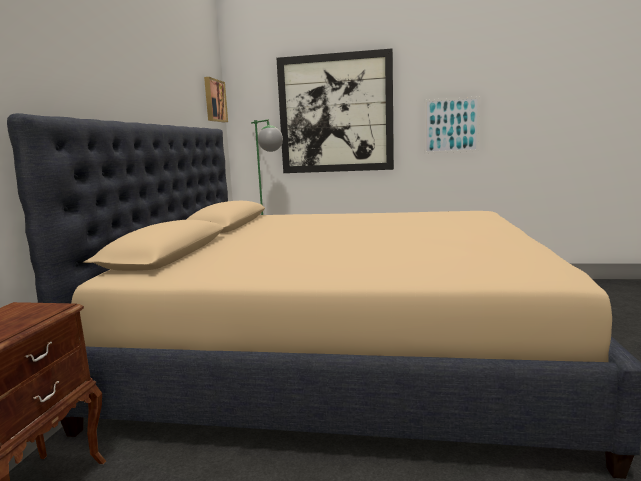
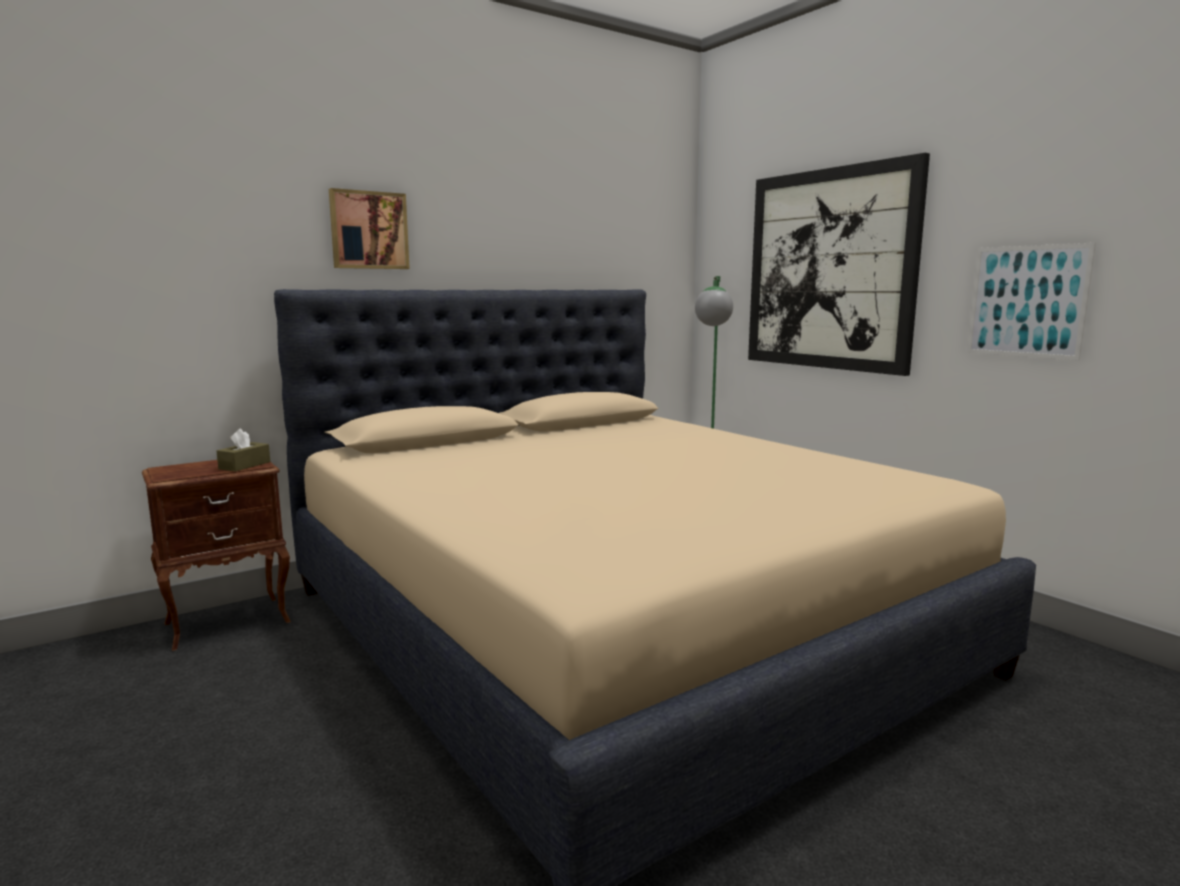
camera: 45 degrees right, 0 degrees up
(38, 311) = (245, 465): none -> brown tissue box
(214, 100) = (664, 247): picture -> picture (368, 230)

